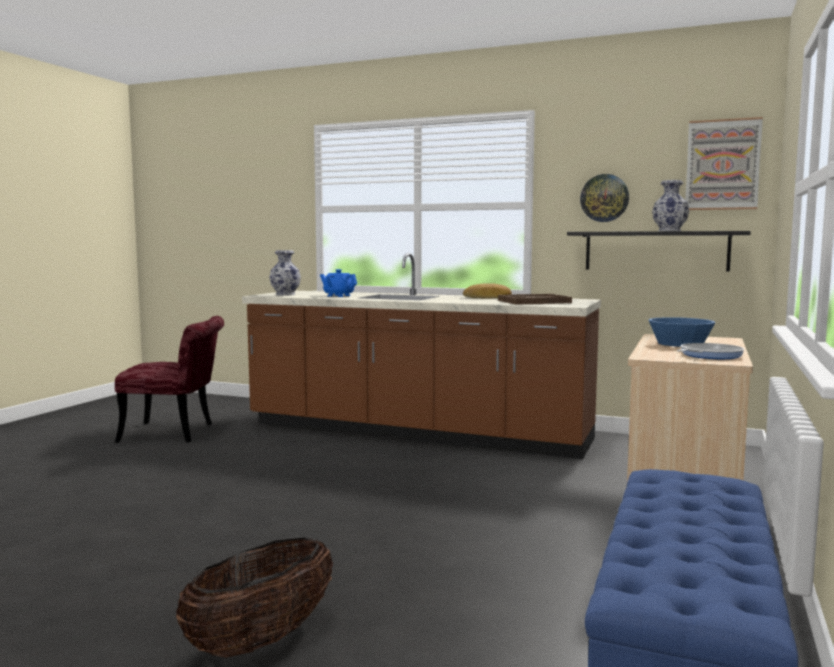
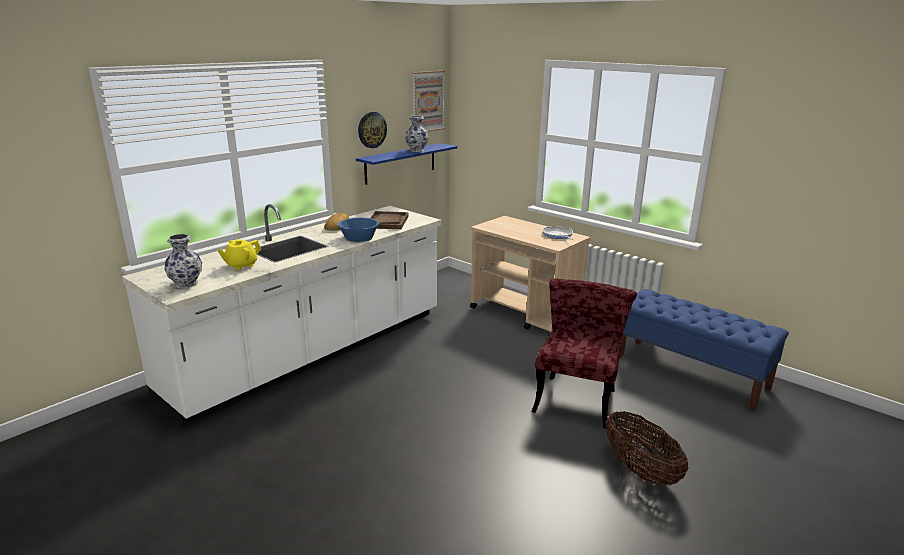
camera: 70 degrees left, 15 degrees up
(177, 433) = (156, 487): red chair -> red chair (577, 396)
(338, 296) = (241, 265): blue teapot -> yellow teapot
(416, 432) = (312, 353): brown counter -> white counter
(656, 251) = (400, 163): black shelf -> blue shelf
(679, 343) = (516, 230): blue bowl -> blue bowl (359, 237)

